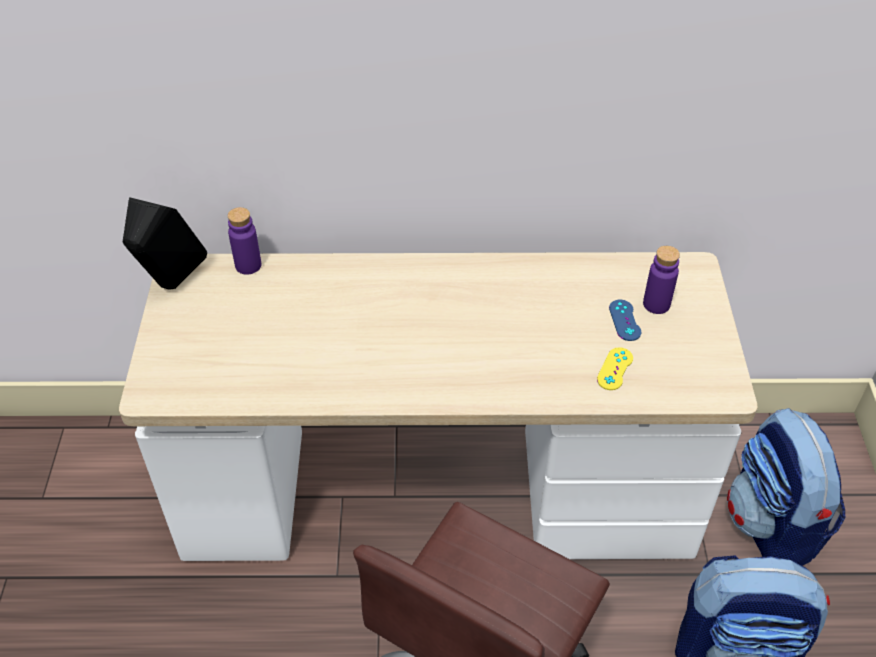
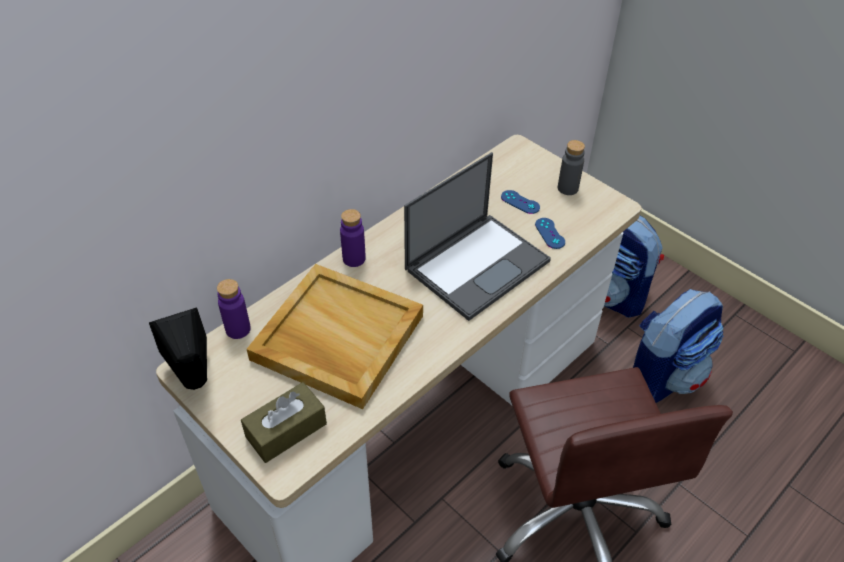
camera: 45 degrees left, 0 degrees up
(186, 367) = (286, 430): none -> brown tissue box
(308, 324) = (336, 338): none -> beige tray
(506, 348) = (478, 264): none -> laptop
(615, 369) = (549, 233): yellow game controller -> blue game controller
(656, 304) = (524, 182): purple bottle -> purple bottle (354, 259)
(695, 339) = (567, 188): none -> grey bottle

